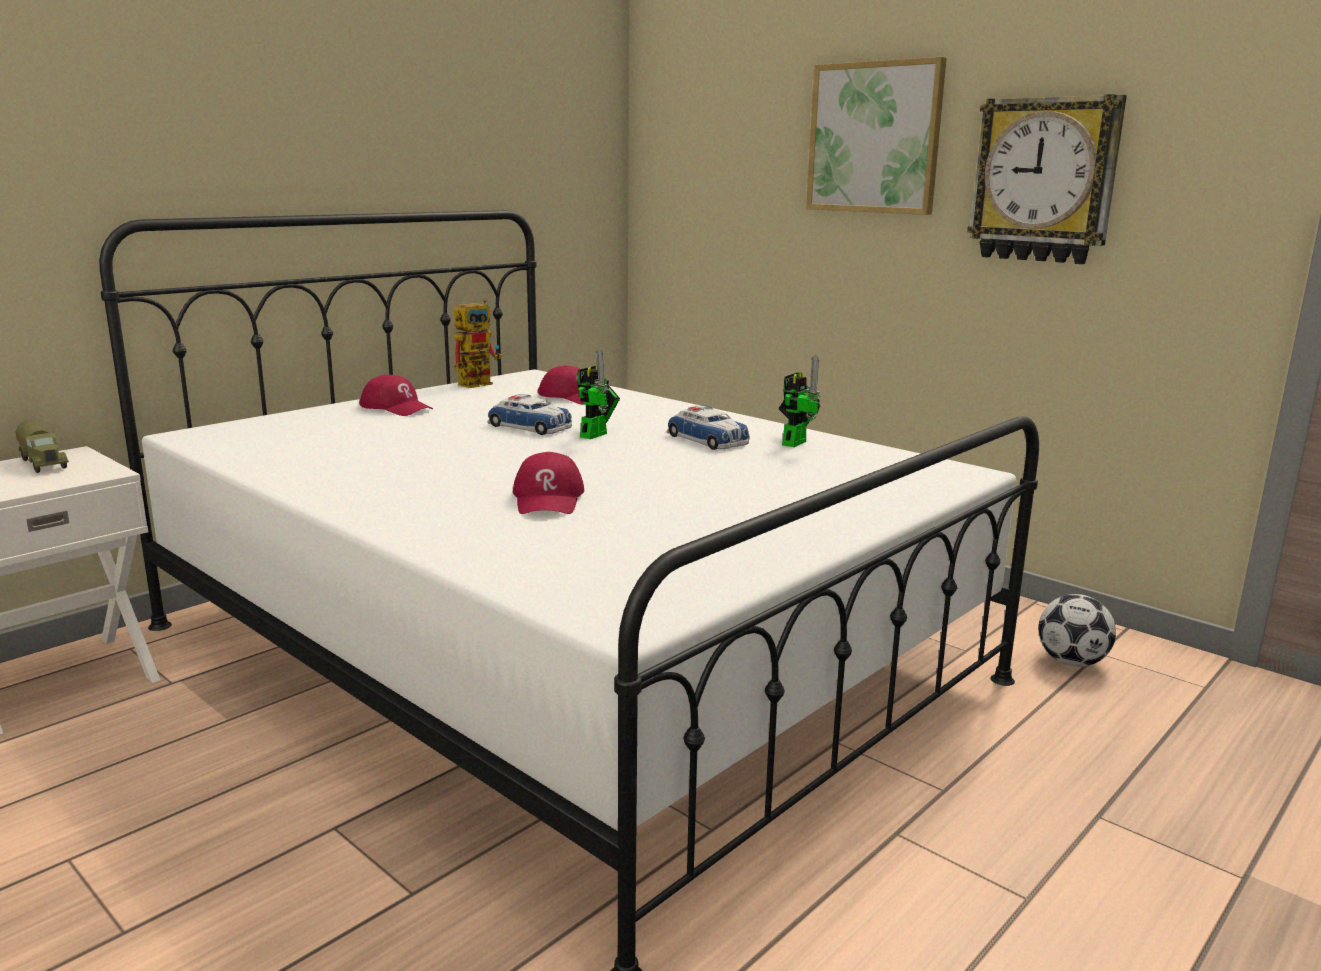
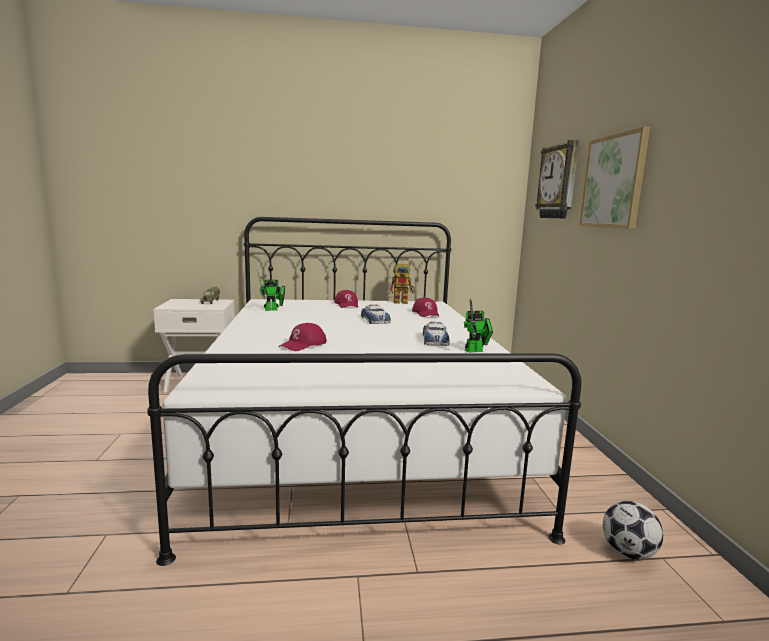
camera: 40 degrees right, 5 degrees down
(596, 434) = (392, 328): toy robot -> toy robot (273, 309)
(1044, 180) = (693, 204): wall clock -> wall clock (559, 182)

